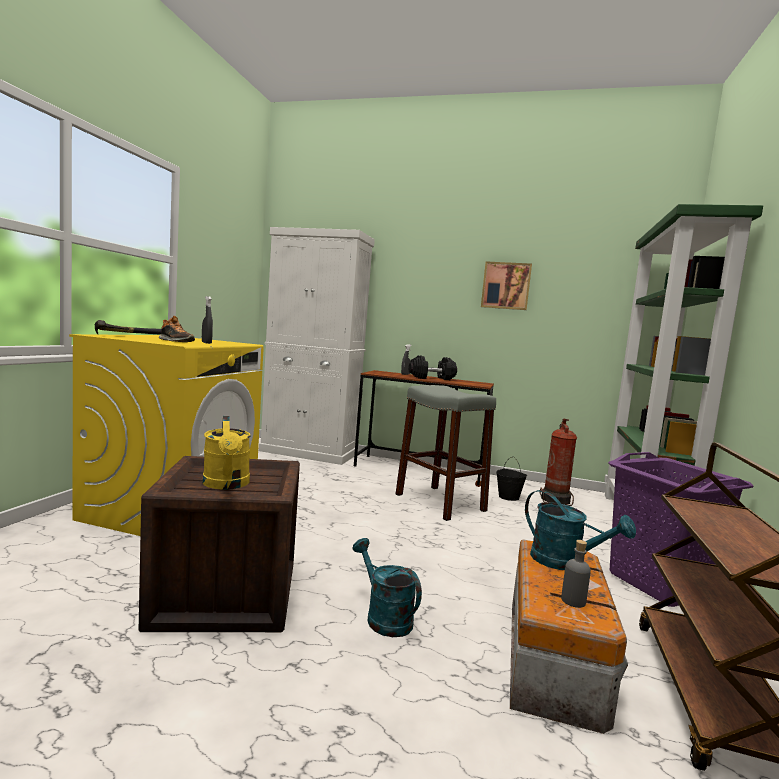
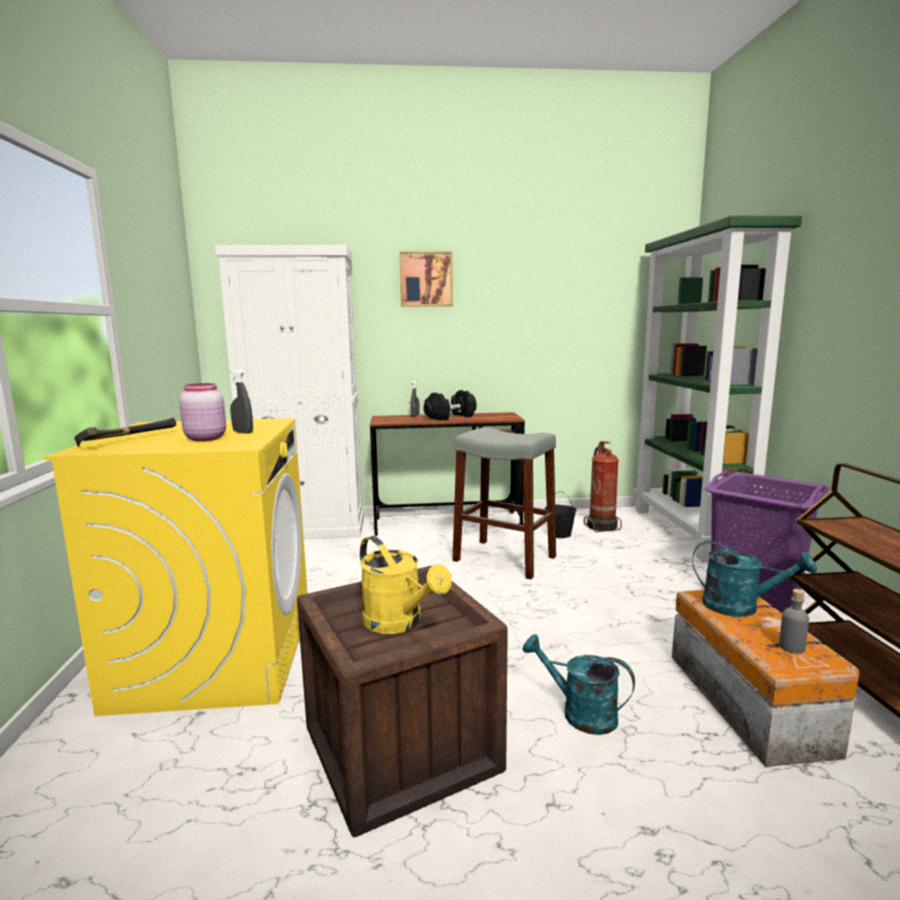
camera: 20 degrees left, 5 degrees up
(175, 341) = (205, 438): shoe -> pink jar
(506, 286) = (515, 300): picture -> picture (426, 279)

